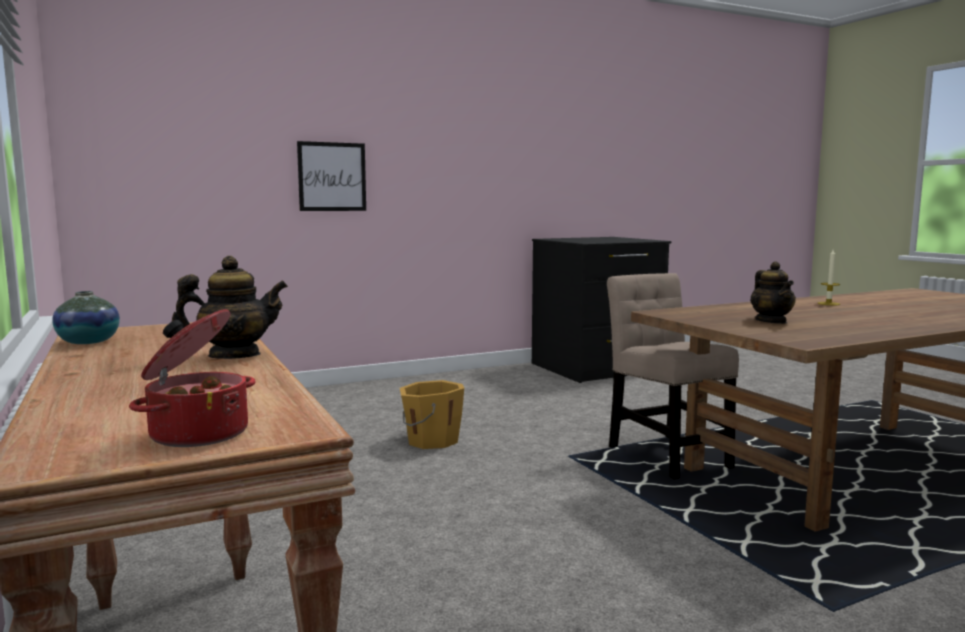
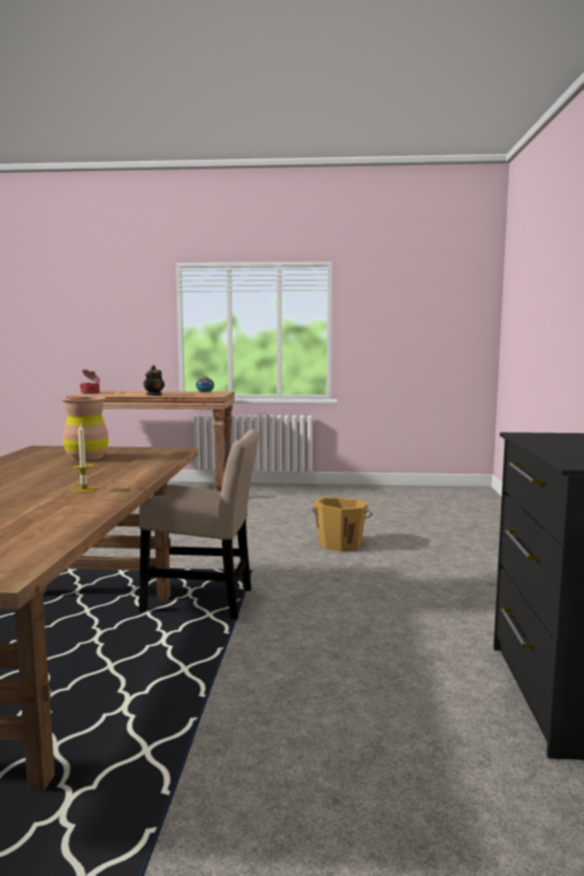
camera: 120 degrees right, 0 degrees up
(332, 176) = (561, 329): picture -> none
(771, 321) = (86, 457): teapot -> brown vase

